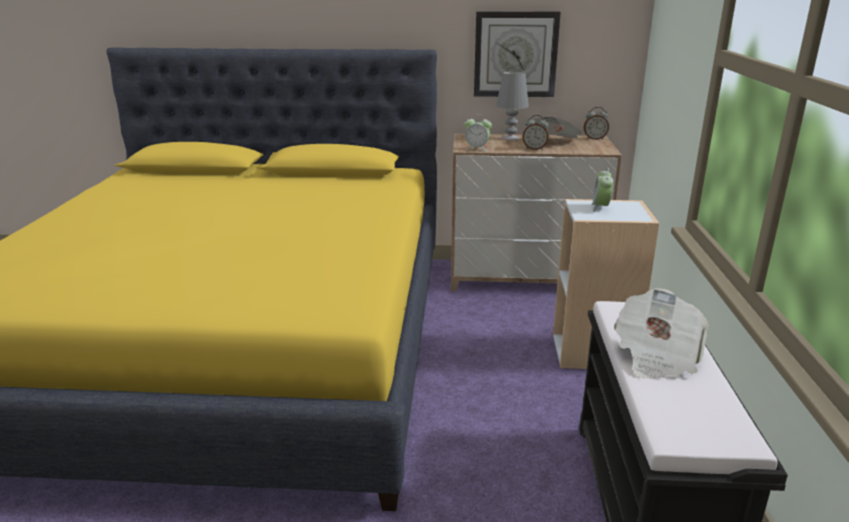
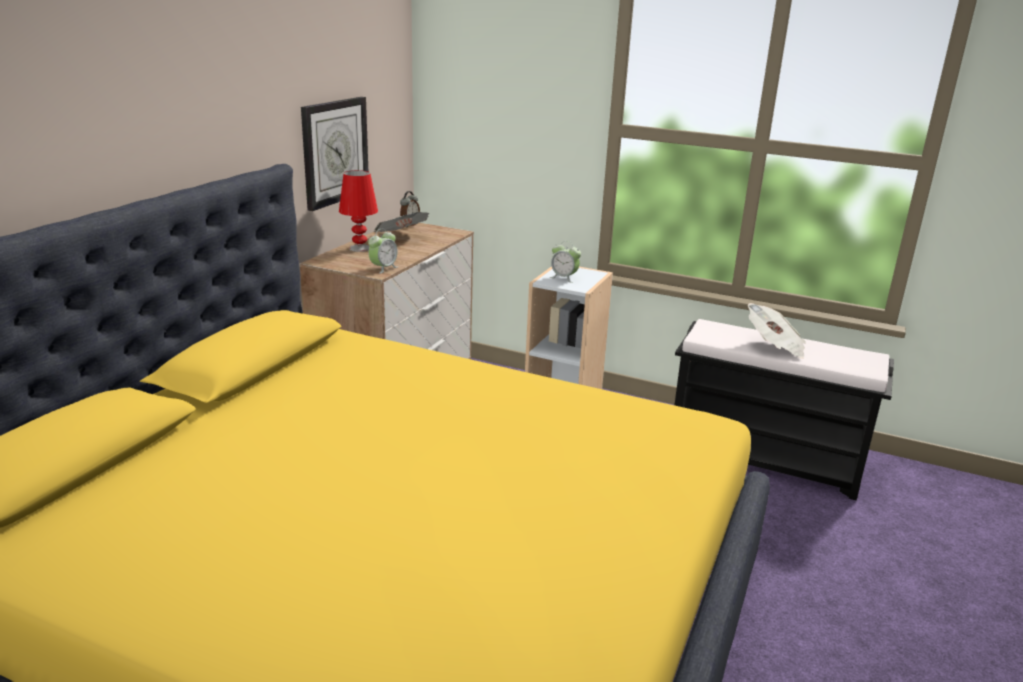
camera: 70 degrees left, 0 degrees up
(510, 138) = (360, 248): grey table lamp -> red table lamp
(535, 149) = (416, 250): alarm clock -> none

